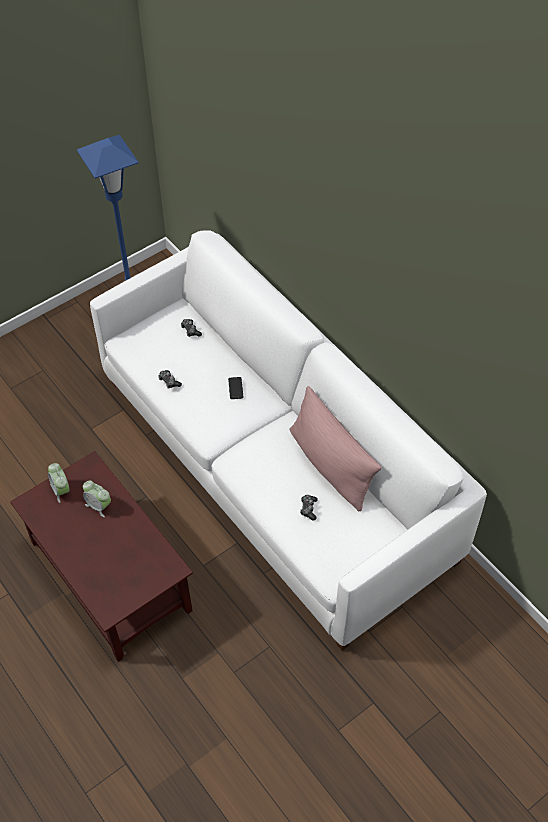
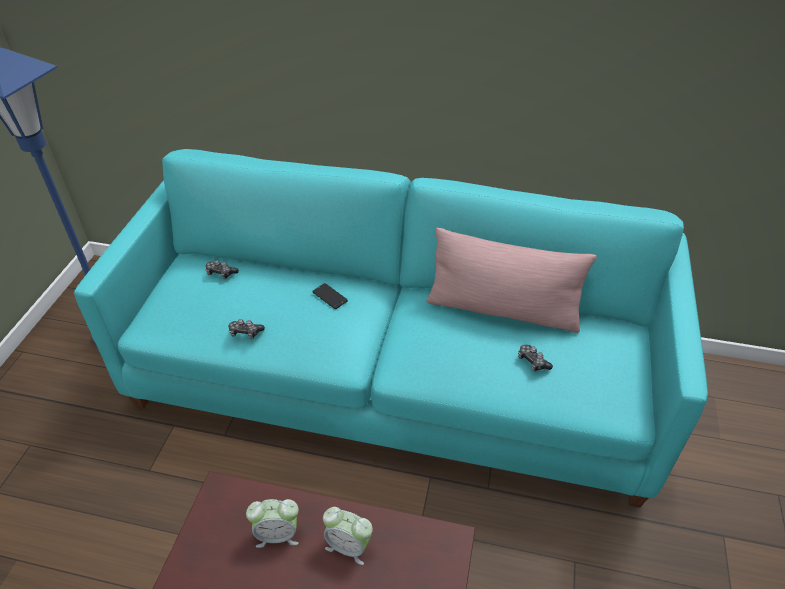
camera: 40 degrees left, 10 degrees down
(61, 490) = (204, 552): alarm clock -> alarm clock (349, 546)
(275, 467) = (394, 379): white sofa -> turquoise sofa

